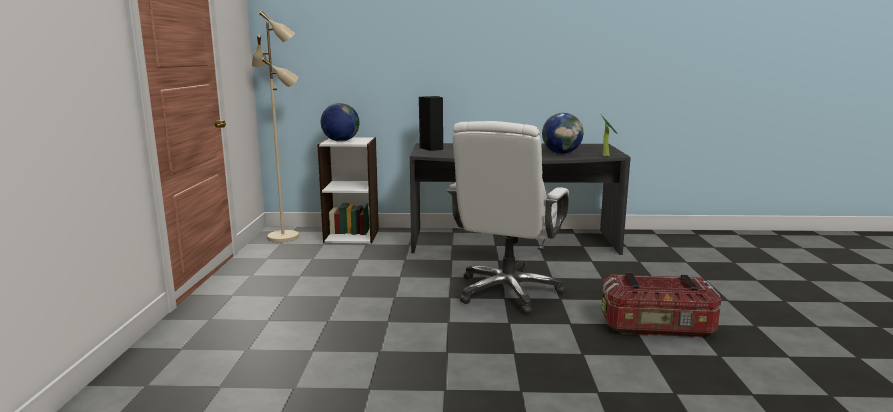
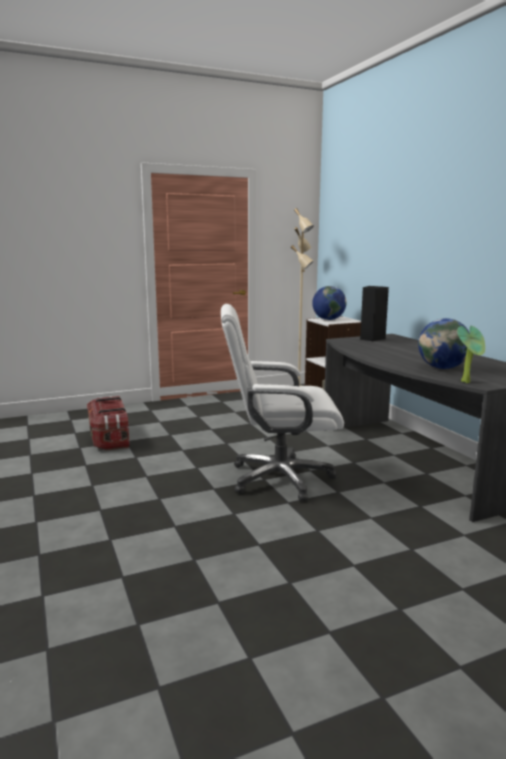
camera: 65 degrees right, 0 degrees up
(657, 327) = (262, 559): storage box -> storage box (109, 438)

